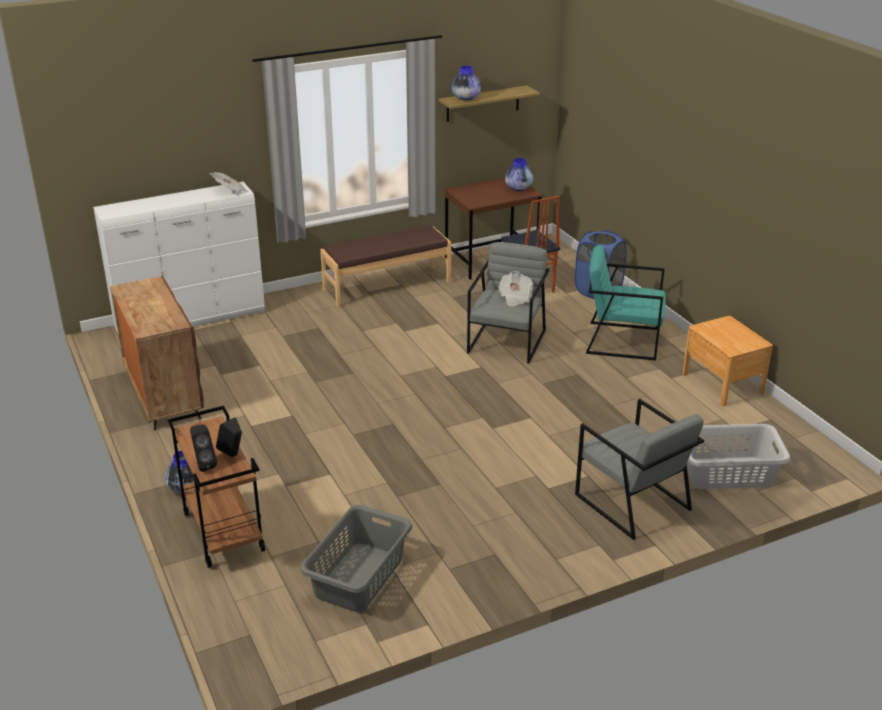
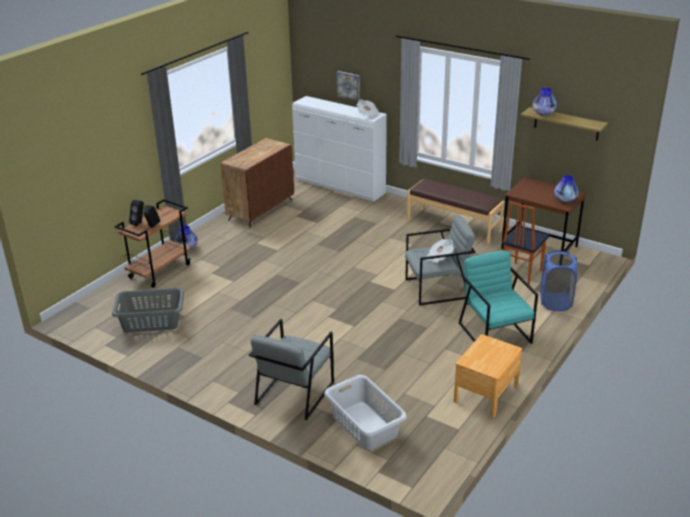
camera: 60 degrees right, 0 degrees up
(169, 162) = (349, 85): none -> picture

